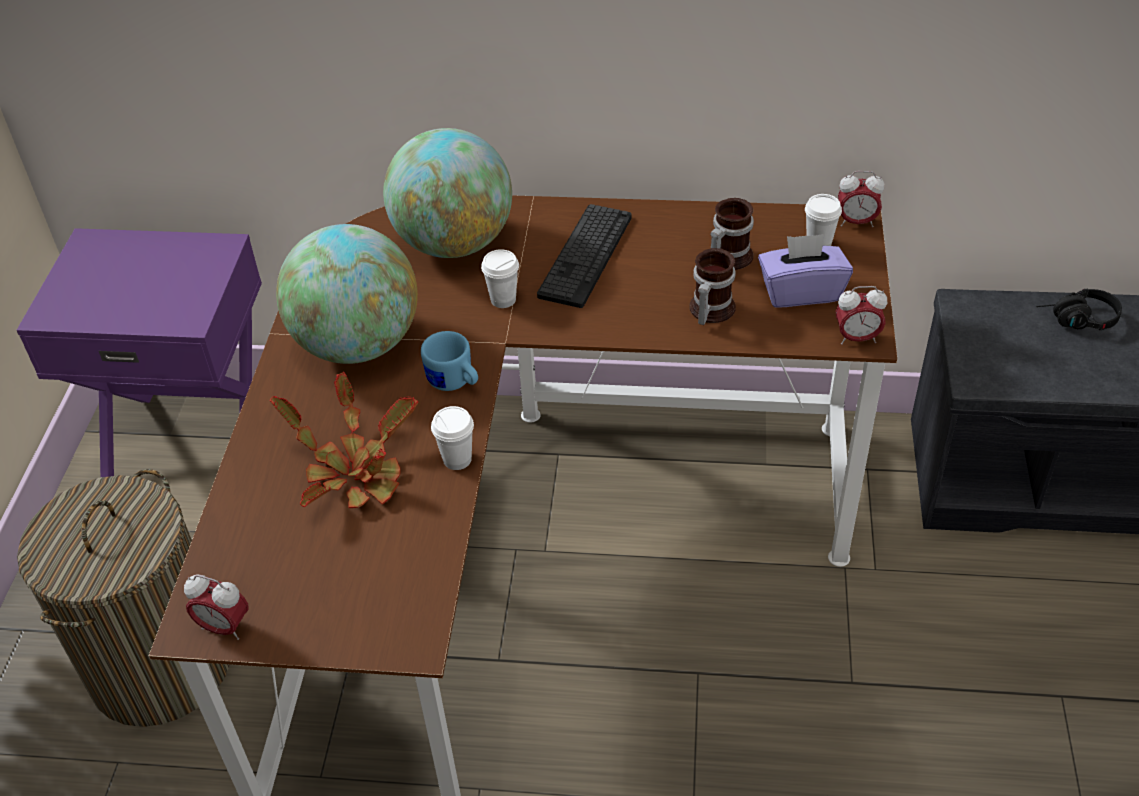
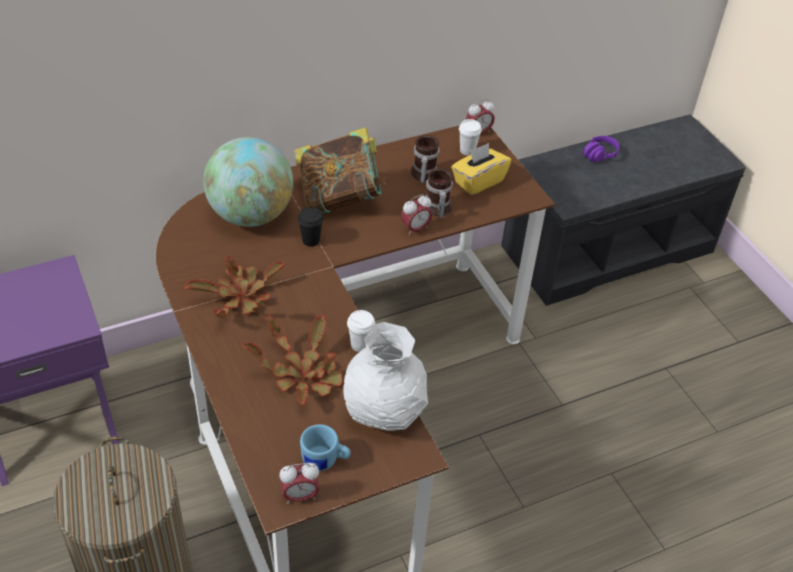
camera: 35 degrees left, 0 degrees up
(358, 344) = (240, 298): globe -> potted plant
(417, 562) = (385, 412): none -> white vase
(454, 383) = (321, 301): blue mug -> blue mug (325, 461)
(503, 300) = (311, 240): white cup -> black cup
(585, 256) = (340, 198): keyboard -> book
(801, 291) = (478, 181): purple tissue box -> yellow tissue box
(856, 338) = (526, 199): alarm clock -> alarm clock (415, 229)
(1076, 320) = (596, 156): black headphones -> purple headphones

